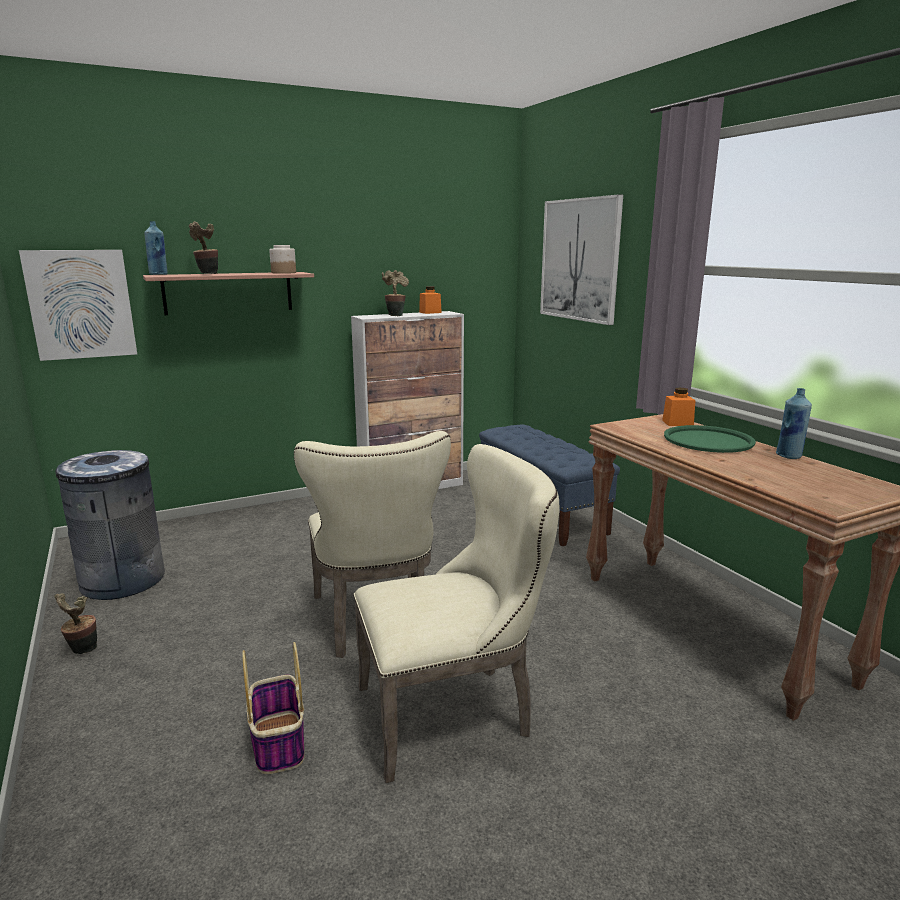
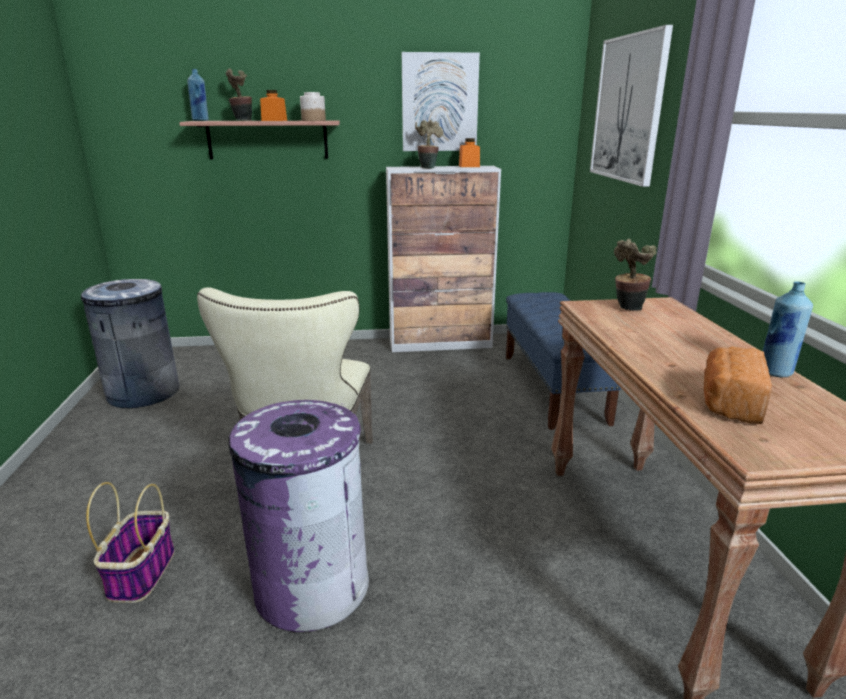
camera: 20 degrees right, 5 degrees up
(81, 304) = (139, 147): picture -> picture (439, 103)
(81, 650) = (69, 448): potted plant -> potted plant (627, 309)
(454, 712) = (311, 586): beige chair -> purple trash can
(677, 423) = (670, 310): orange jar -> orange jar (274, 120)
(708, 440) = (684, 337): green tray -> none
(783, 479) = (729, 403): none -> bread

